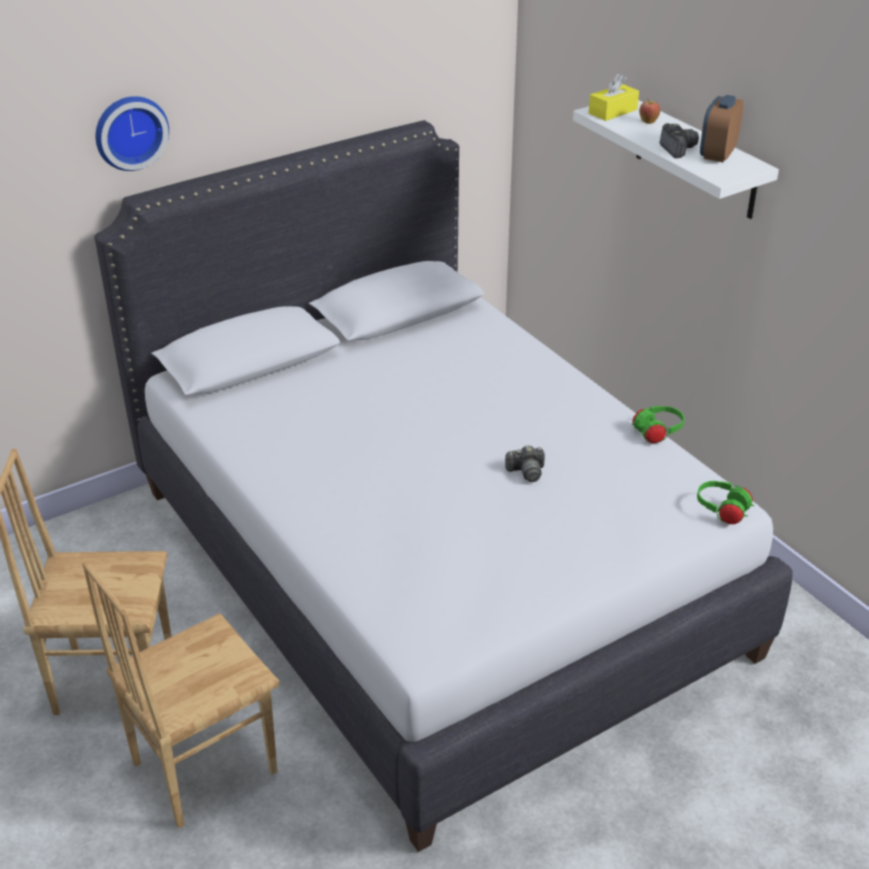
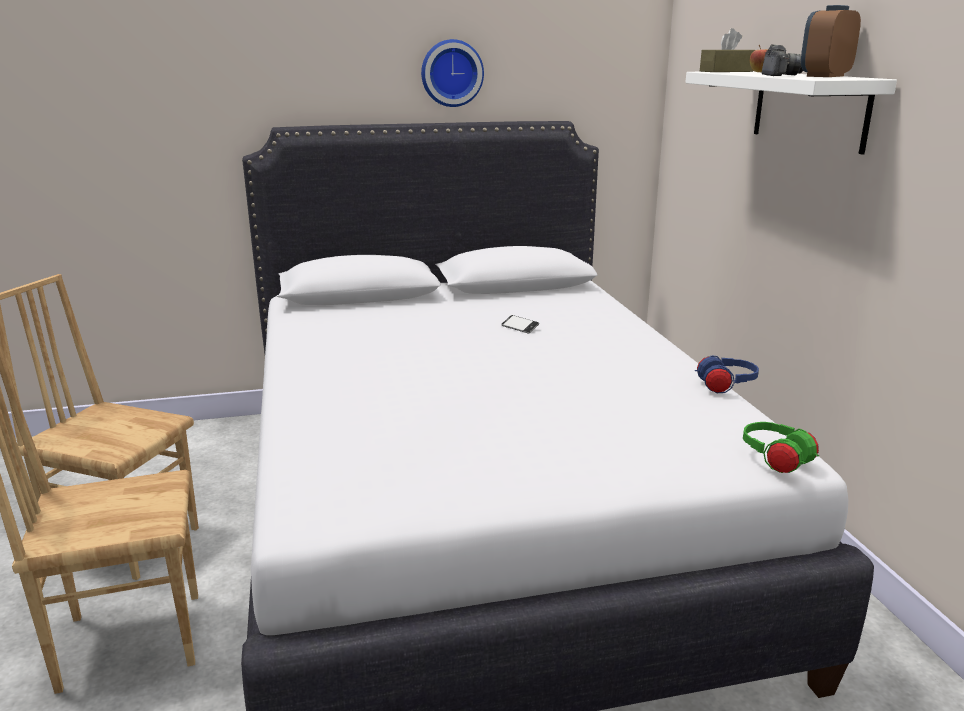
camera: 20 degrees right, 15 degrees down
(130, 131) = (286, 70): wall clock -> wall clock (451, 73)
(444, 385) = (520, 327): none -> phone
(526, 472) = (555, 393): camera -> none
(612, 111) = (726, 71): yellow tissue box -> brown tissue box
(657, 433) = (725, 387): green headphones -> blue headphones

